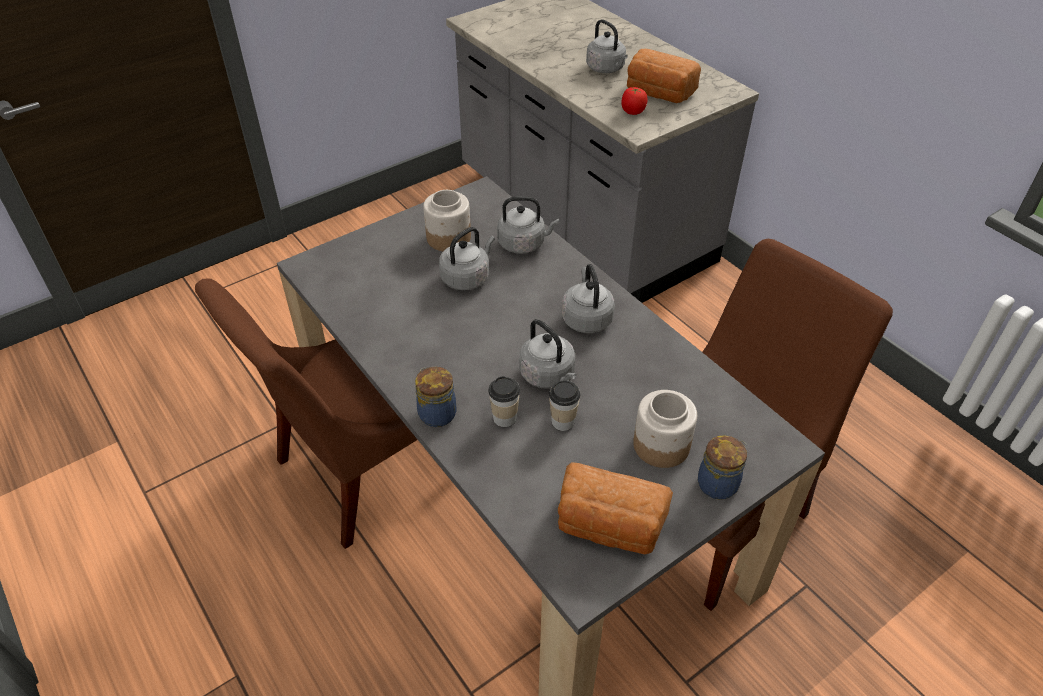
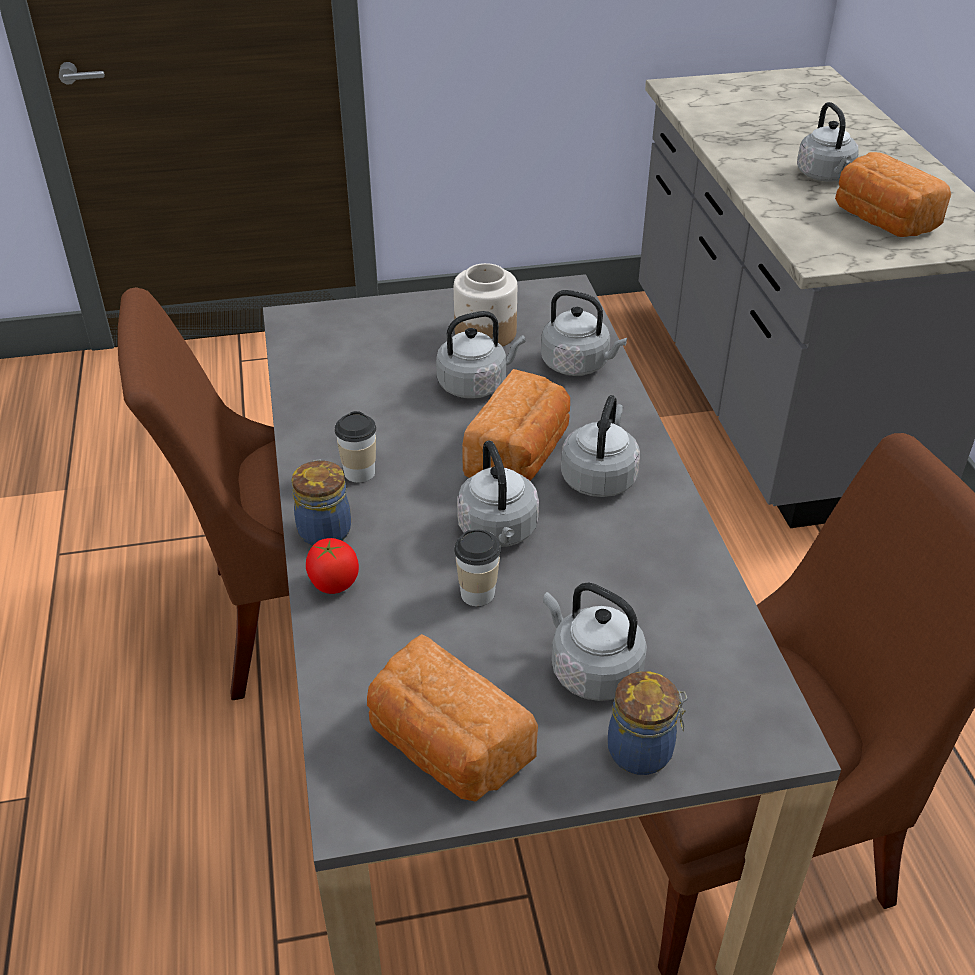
camera: 25 degrees right, 5 degrees down
(504, 418) = (404, 564): cup -> cup (359, 473)
(528, 319) = (520, 455): none -> bread
(633, 112) = (826, 235): tomato -> tomato (333, 584)
(660, 446) = (591, 670): jar -> grey kettle

